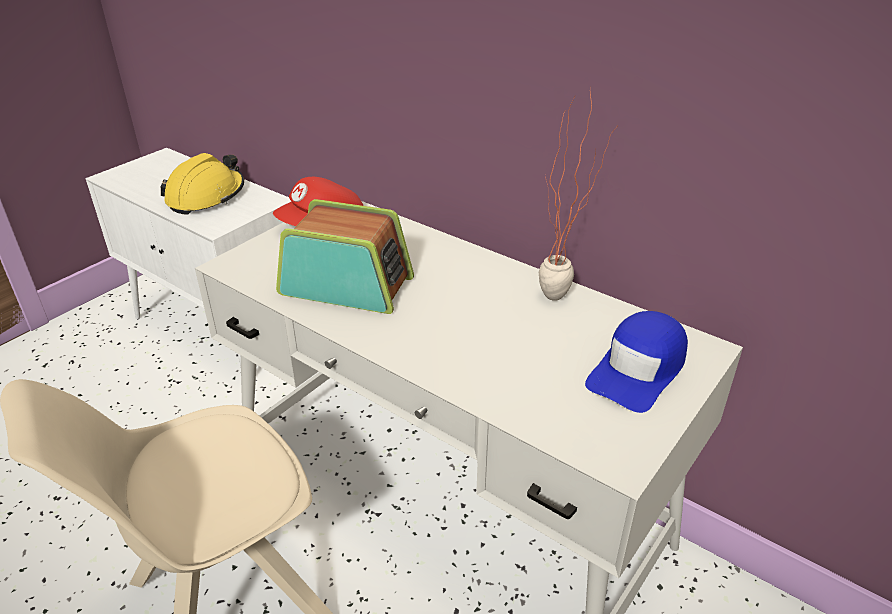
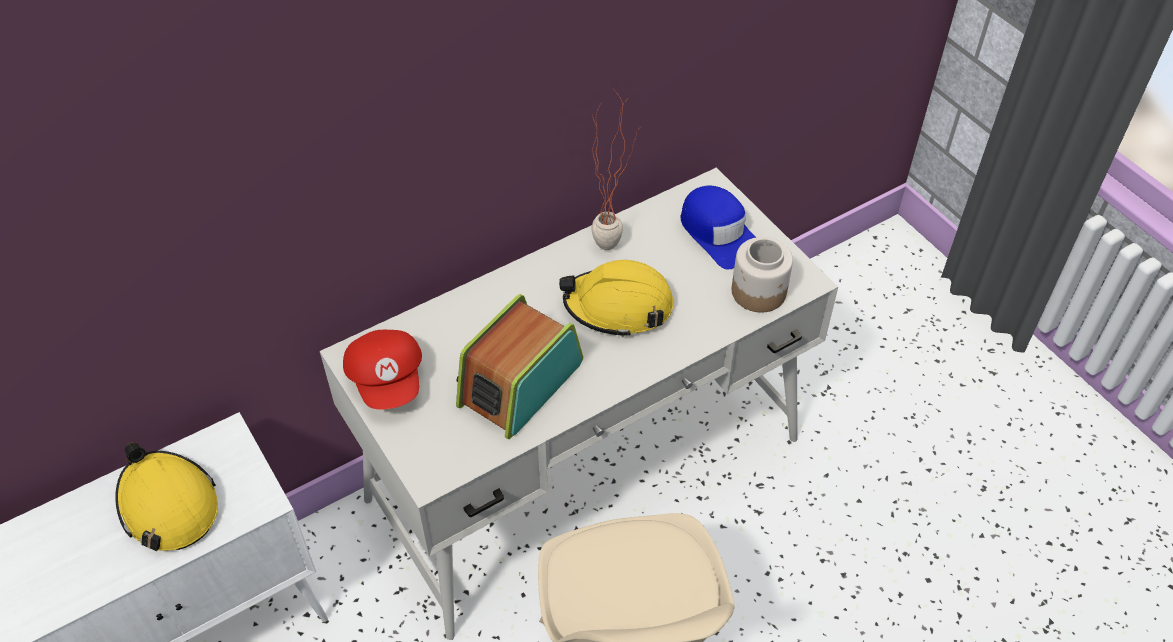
camera: 70 degrees left, 15 degrees up
(476, 321) = (618, 306): none -> yellow hard hat
(570, 422) = (759, 292): none -> jar

